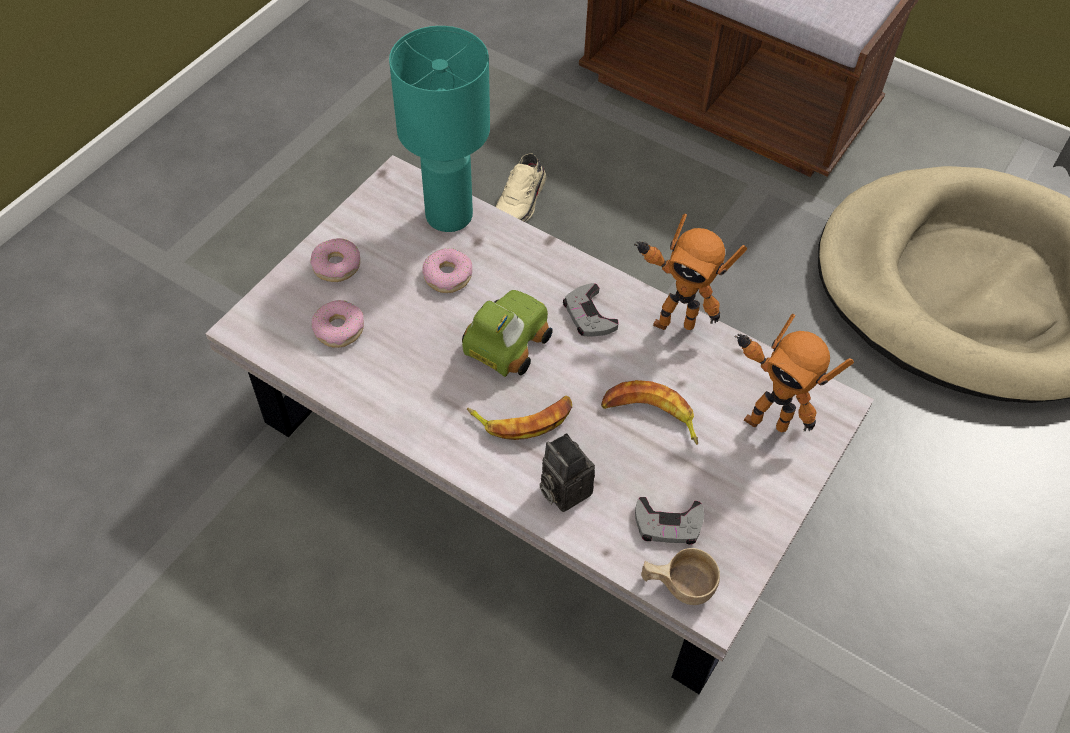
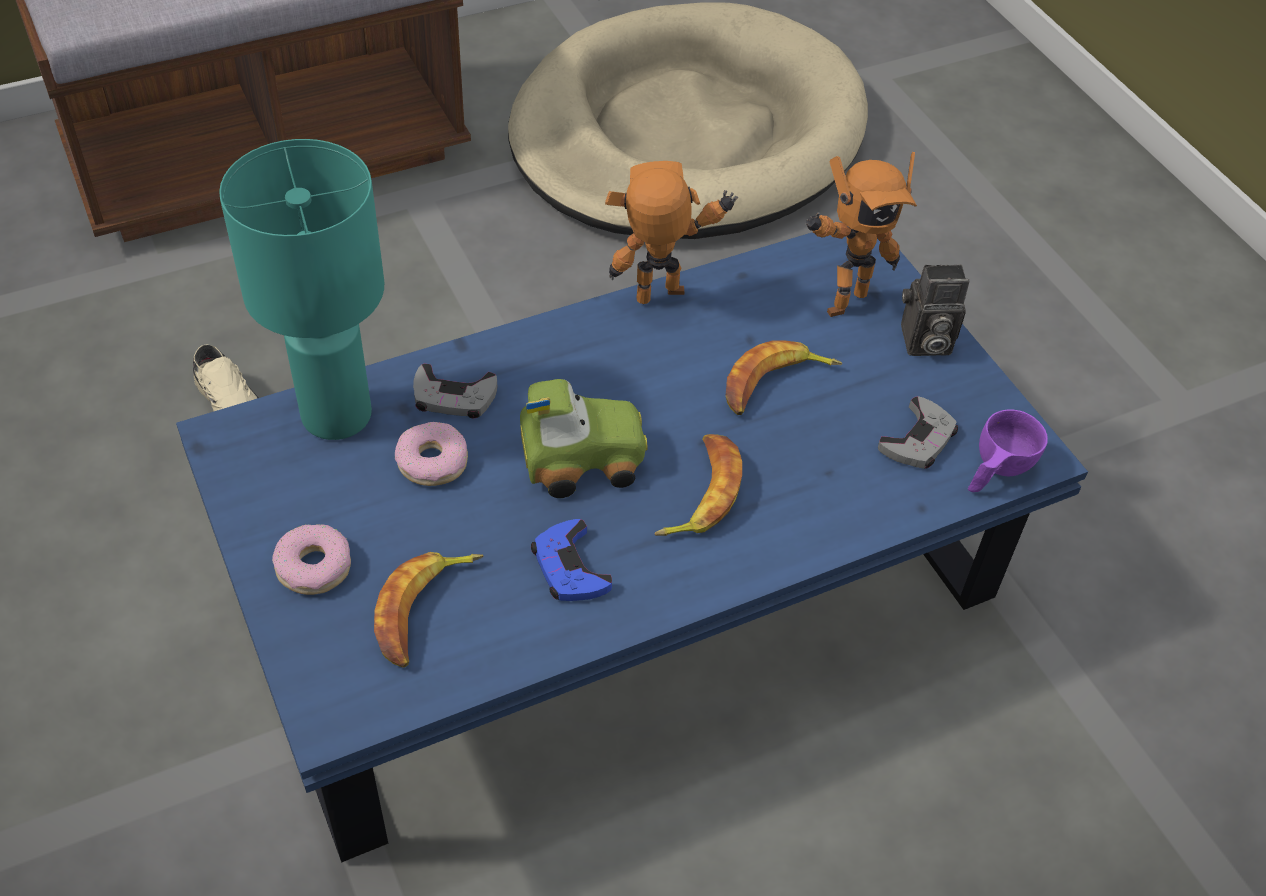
camera: 60 degrees left, 5 degrees down
(339, 329) = (424, 611): donut -> banana
(416, 380) = (569, 567): none -> blue game controller
(505, 343) = (580, 457): toy car -> toy car turned 105 degrees clockwise
(533, 466) = (626, 598): white coffee table -> blue coffee table
(562, 489) = (819, 505): camera -> camera (923, 342)
(589, 315) = (599, 365): grey game controller -> grey game controller (453, 397)
(673, 321) = (664, 302): toy robot -> toy robot turned 150 degrees counterclockwise
(677, 586) = (995, 471): beige cup -> purple cup

